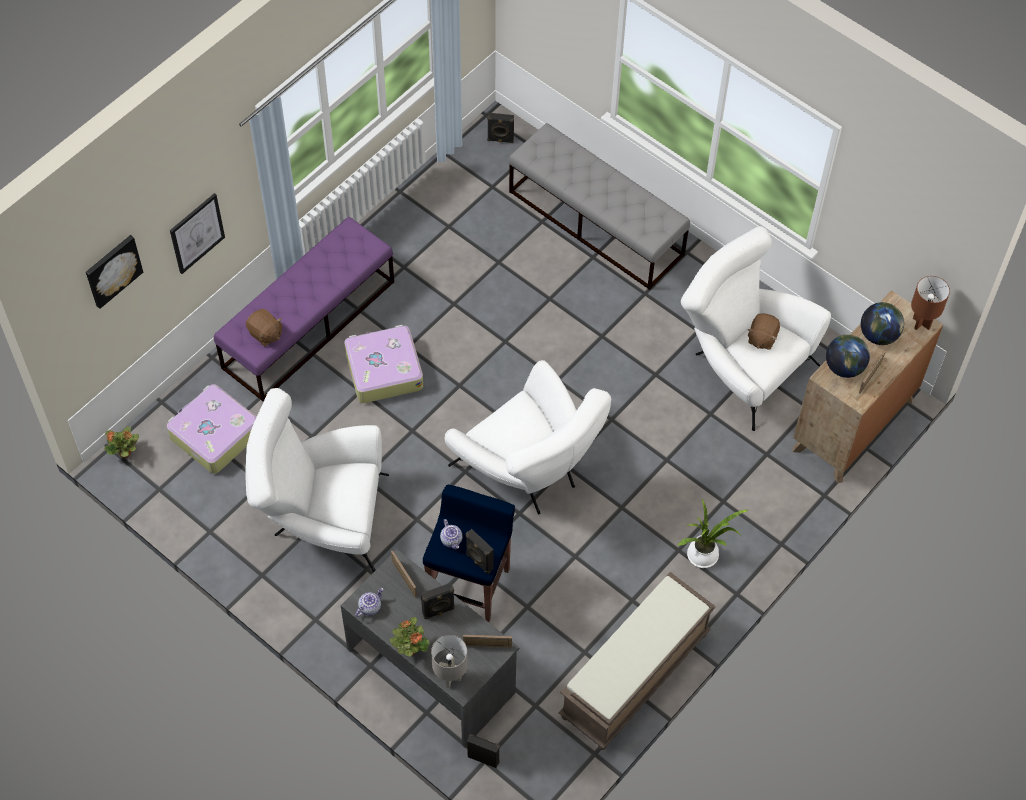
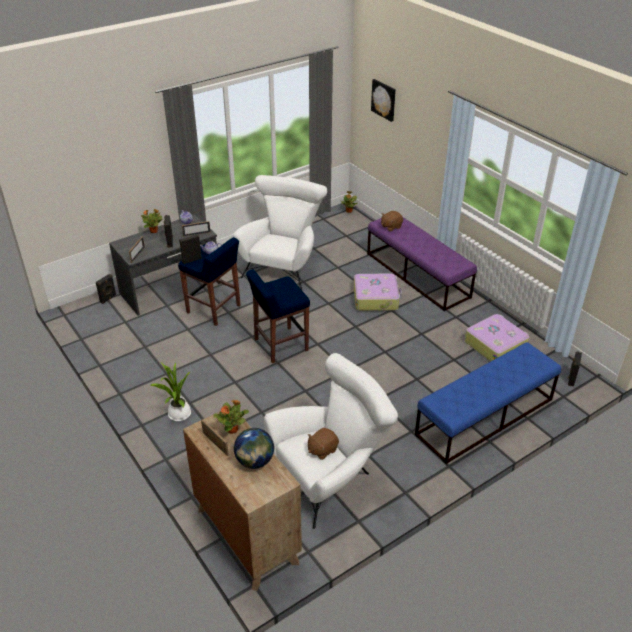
camera: 105 degrees right, 20 degrees down
(196, 233) = (421, 145): picture -> none
(214, 435) = (350, 237): suitcase -> suitcase (495, 344)
(450, 678) = (128, 241): grey table lamp -> none
(528, 471) = (280, 345): white armchair -> blue stool
(596, 223) = (484, 417): grey bench -> blue bench
(635, 676) = (116, 364): brown bench -> none
(762, 338) = (322, 450): brown plush toy -> brown plush toy turned 75 degrees counterclockwise
(844, 367) = (232, 429): globe -> potted plant
(921, 323) = (255, 497): brown table lamp -> none

